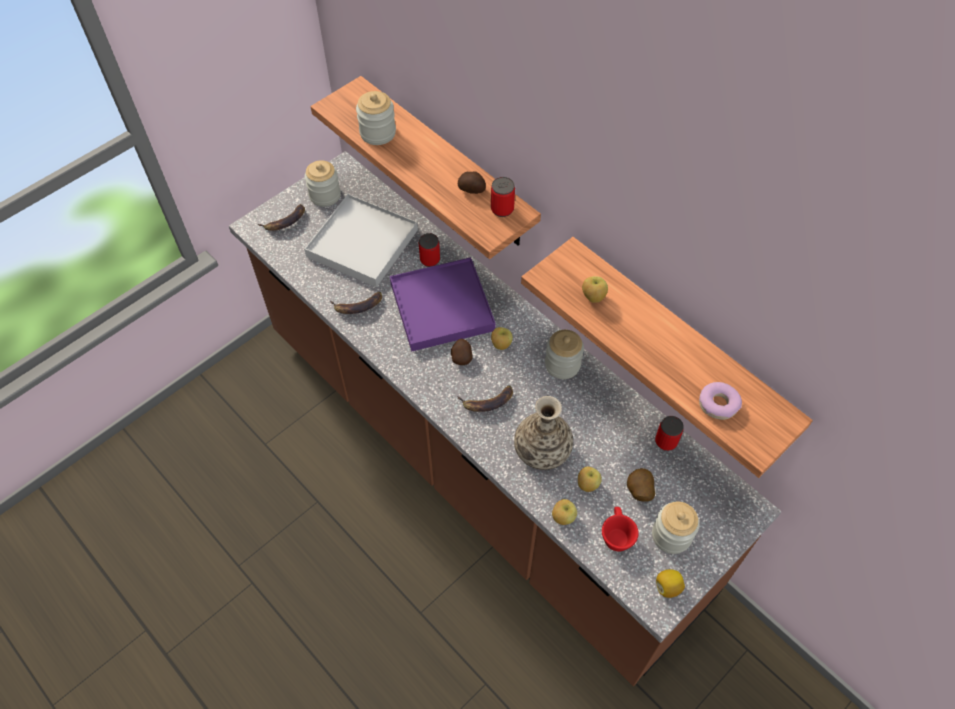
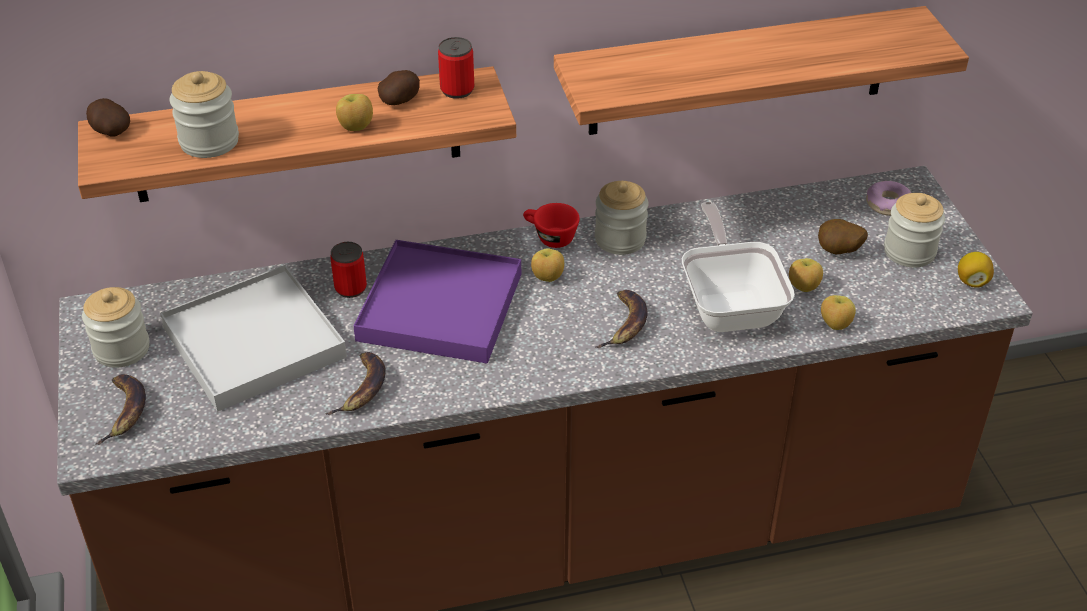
camera: 60 degrees left, 15 degrees down
(461, 357) = (536, 320): potato -> potato (109, 131)
(542, 450) = (730, 304): vase -> frying pan
(593, 297) = (658, 73): apple -> apple (356, 128)
(616, 534) = (883, 292): red cup -> red cup (549, 237)
(666, 441) = (786, 205): can -> none
(718, 404) = (868, 49): donut -> donut (888, 204)

